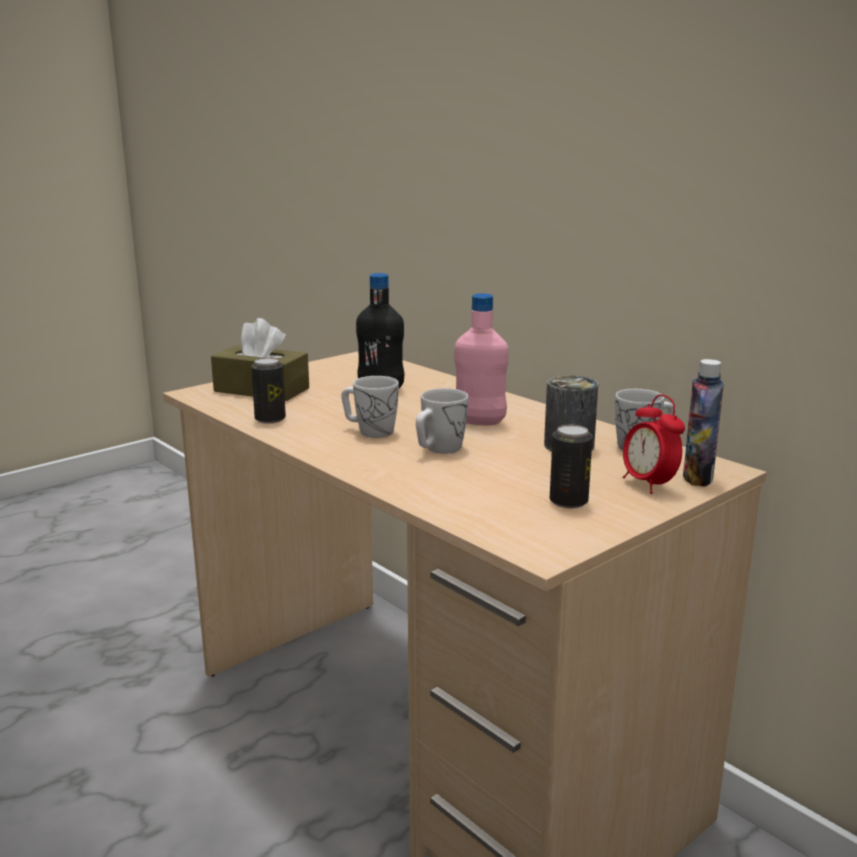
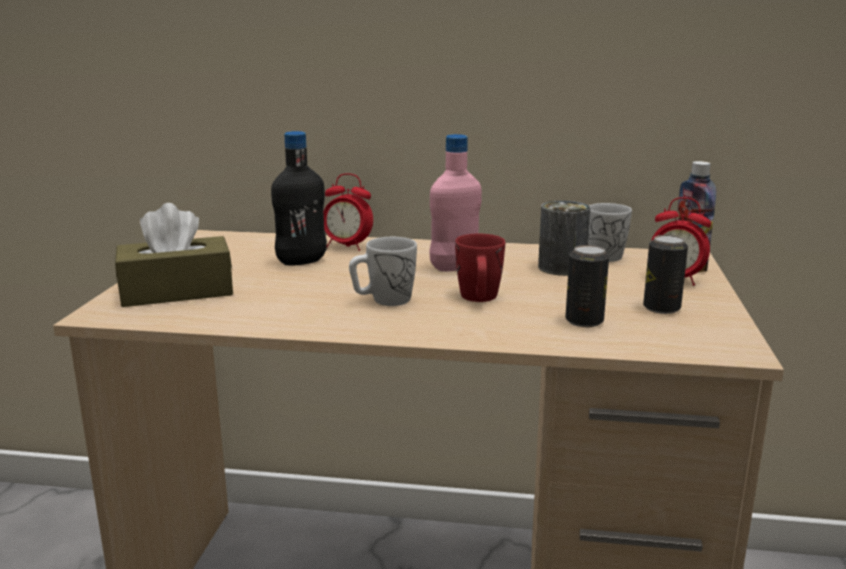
camera: 40 degrees left, 0 degrees up
(270, 419) = (258, 317): can -> can (584, 321)
(438, 386) = (347, 247): none -> alarm clock
(438, 450) = (479, 299): white mug -> red mug

